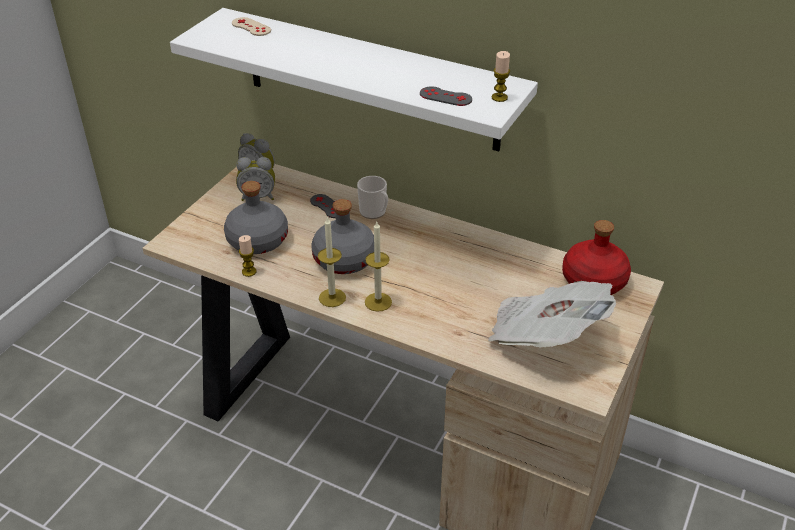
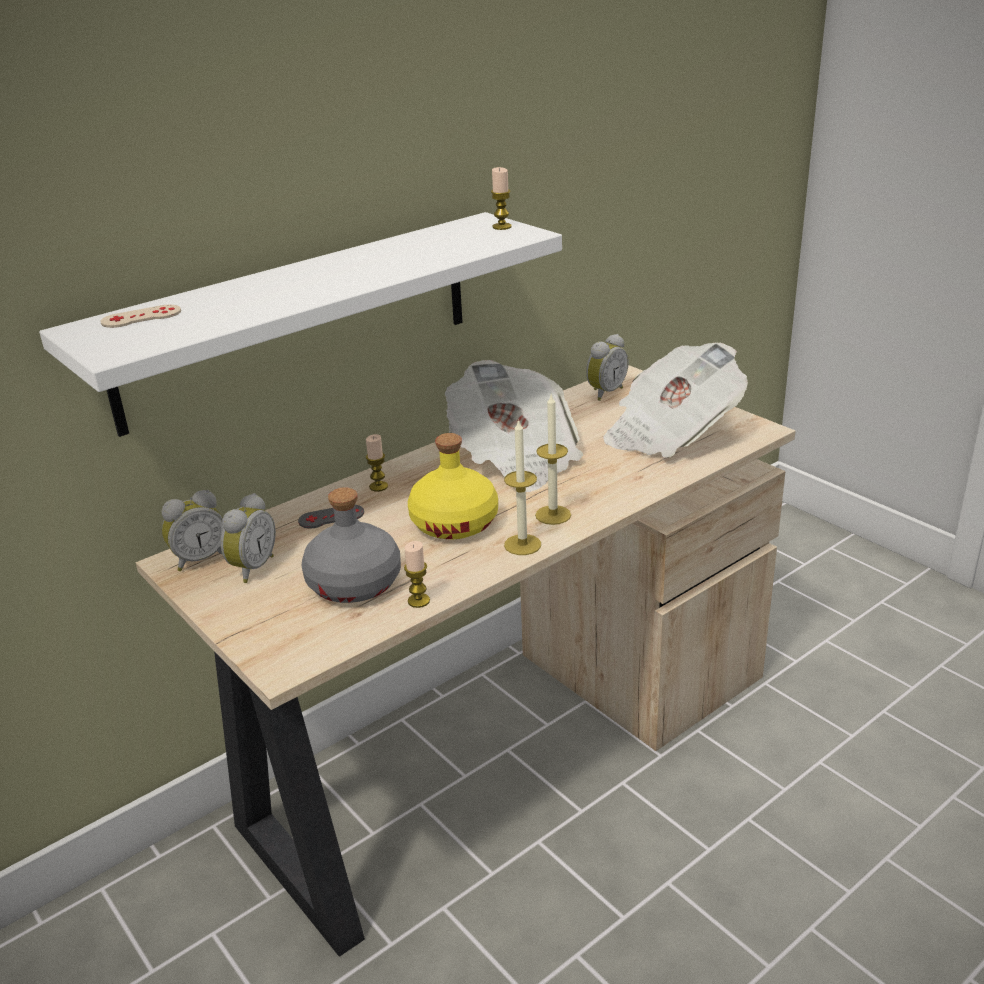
camera: 65 degrees left, 10 degrees down
(345, 259) = (454, 523): grey bottle -> yellow bottle
(375, 212) = (378, 487): mug -> candle
(445, 96) = (473, 245): grey game controller -> none
(450, 262) = (515, 458): none -> newspaper
(594, 281) = (604, 392): red bottle -> alarm clock

